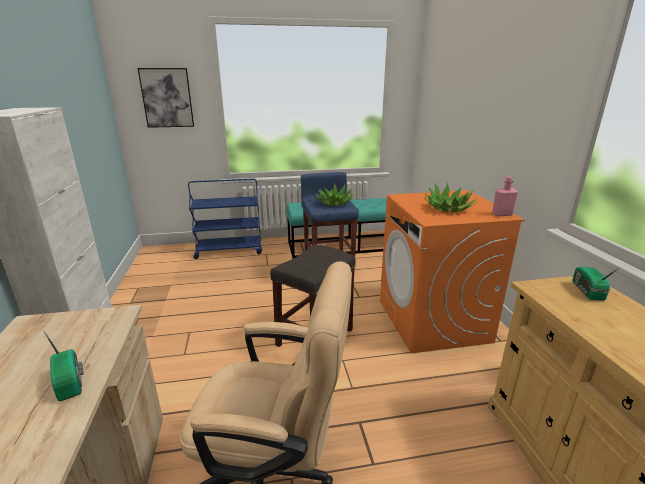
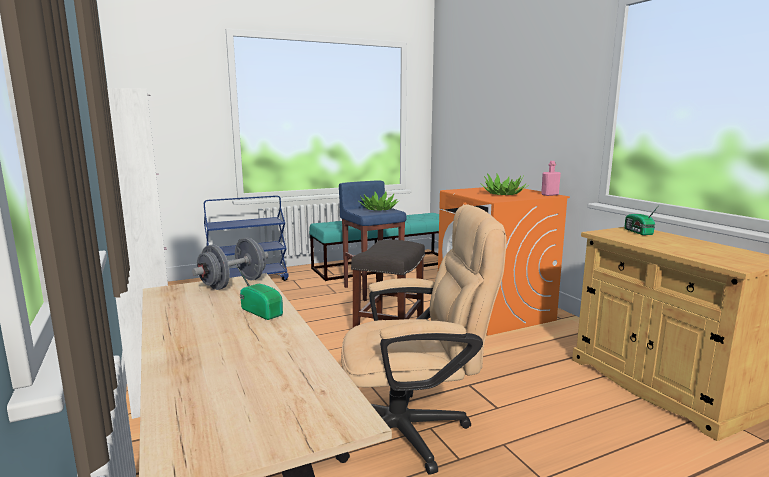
camera: 15 degrees left, 10 degrees down
(94, 321) = (233, 284): none -> grey dumbbell
(167, 98) = (176, 110): picture -> none

